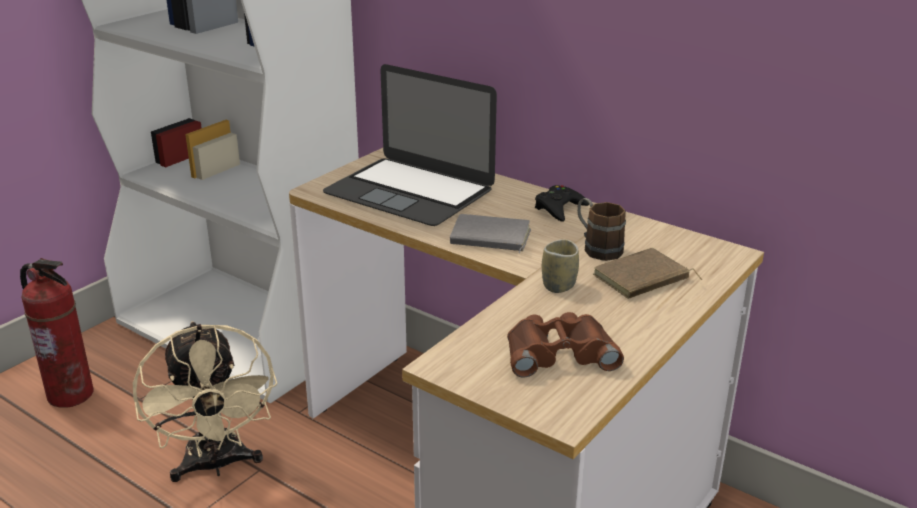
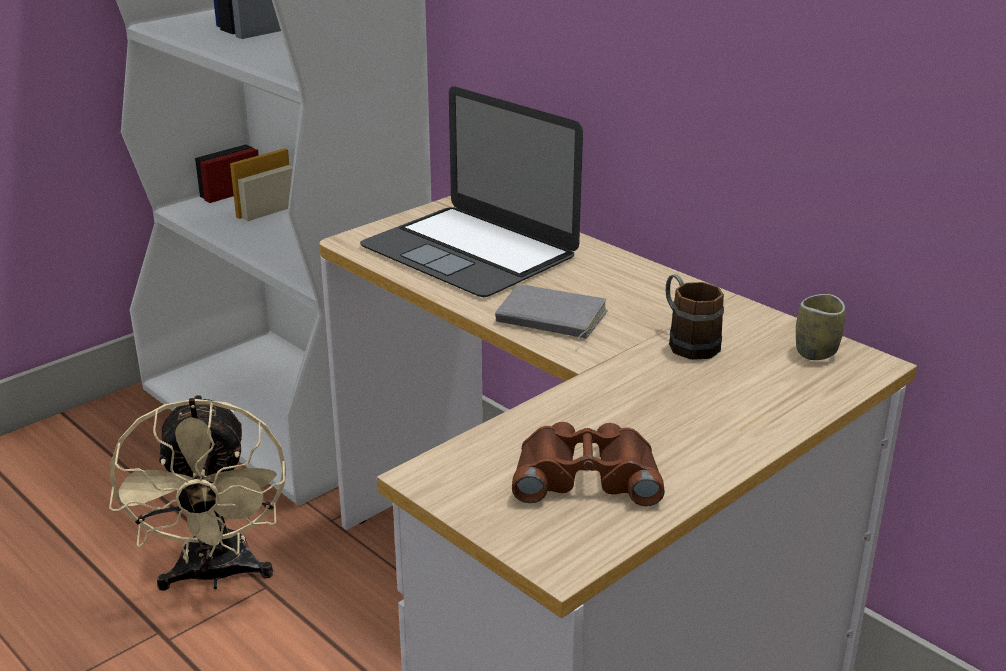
camera: 10 degrees right, 0 degrees up
(71, 394) = (70, 471): fire extinguisher -> none
(558, 285) = (618, 387): cup -> cup (816, 352)
(559, 208) = (655, 287): black game controller -> none
(642, 279) = (733, 388): brown book -> none

